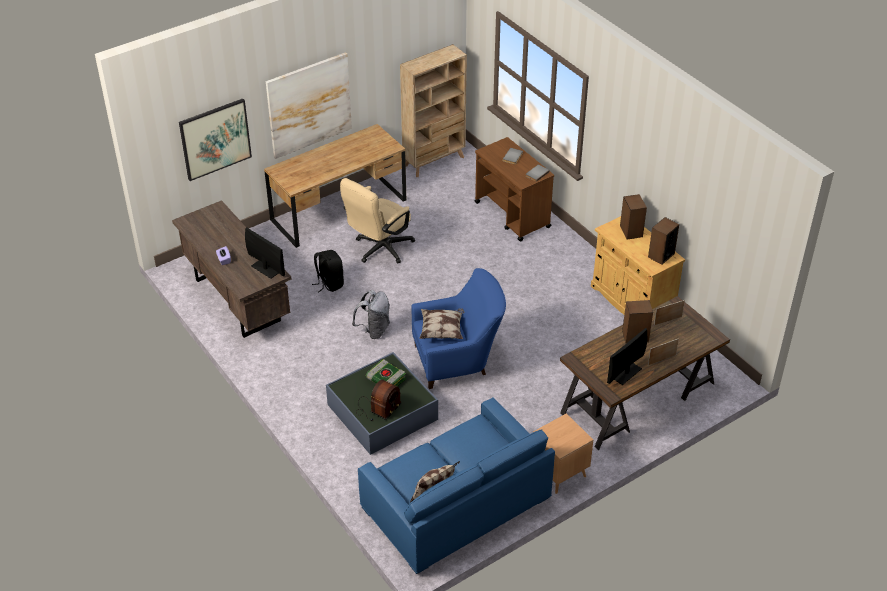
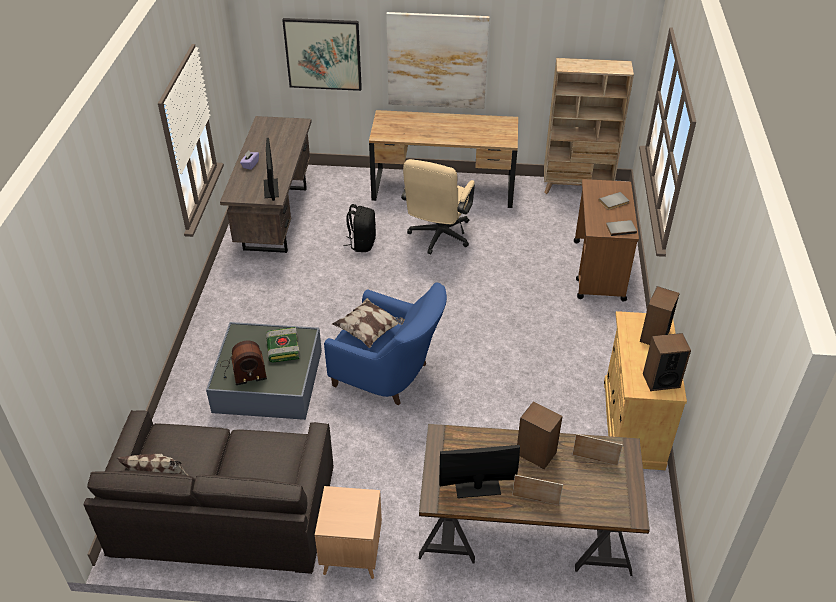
camera: 40 degrees right, 0 degrees up
(374, 330) = (350, 304): grey backpack -> none
(379, 250) = (438, 238): beige office chair -> beige office chair turned 60 degrees counterclockwise
(456, 503) = (224, 512): blue sofa -> grey sofa

